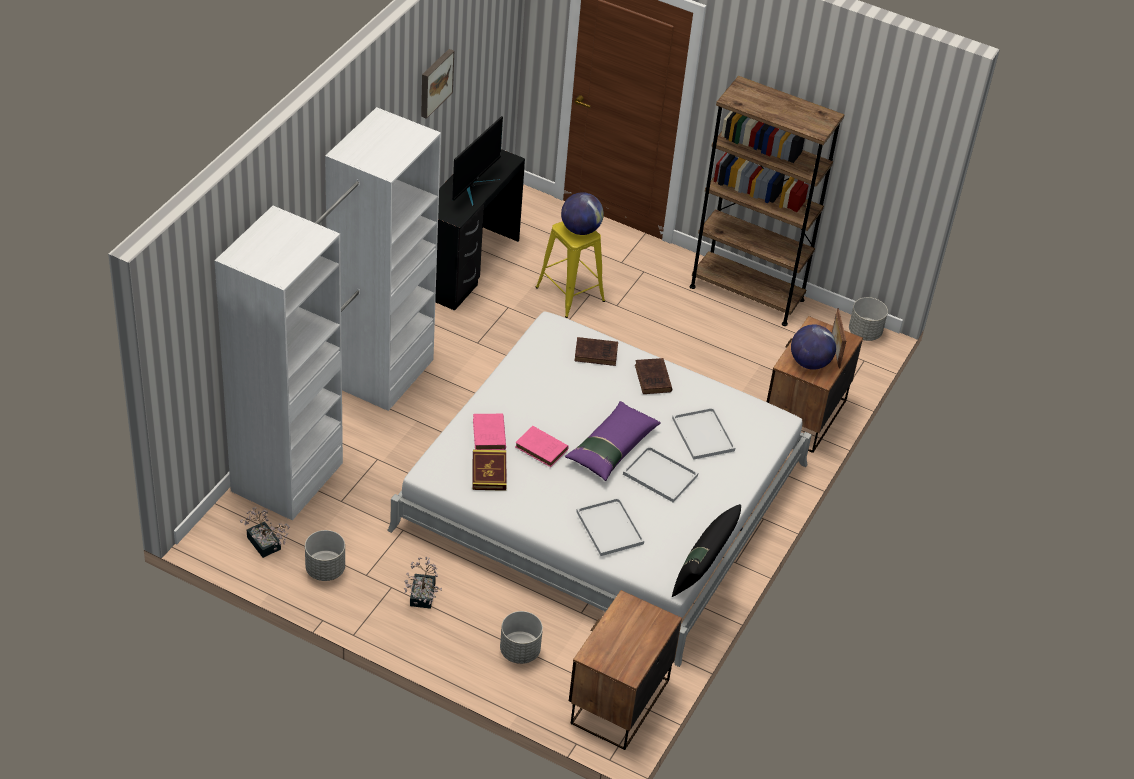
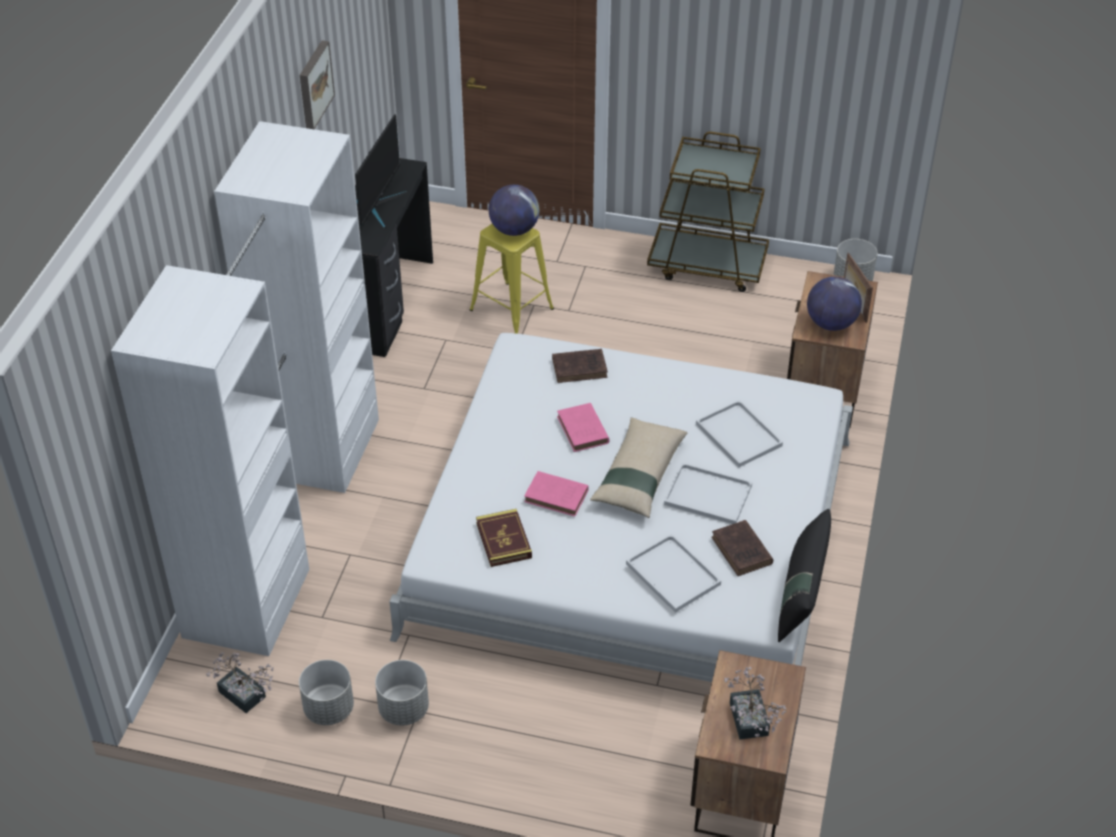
camera: 10 degrees left, 0 degrees up
(421, 598) = (458, 716): potted plant -> potted plant (749, 724)
(489, 435) = (488, 495): pink book -> pink book (583, 431)
(519, 651) = (600, 753): grey planter -> grey planter (403, 709)
(611, 447) = (639, 475): purple pillow -> beige pillow
(653, 379) = (657, 383): brown book -> brown book (742, 552)
(746, 293) = (708, 265): brown bookcase -> brown cart

